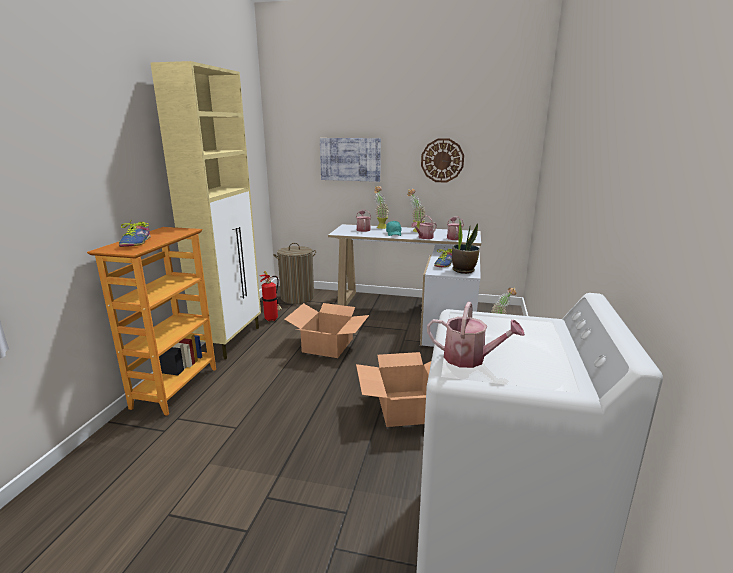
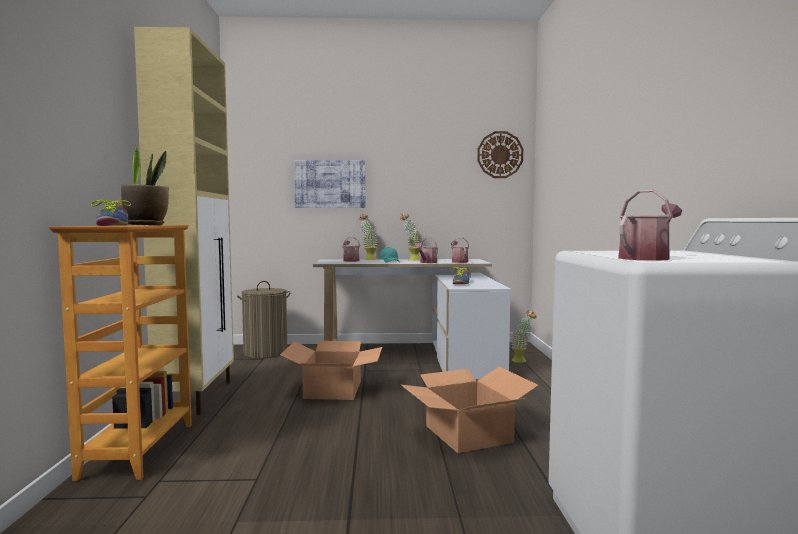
camera: 15 degrees left, 15 degrees down
(272, 319) = (244, 373): fire extinguisher -> none
(442, 160) = (434, 184): wall clock -> wall clock (500, 155)
(463, 270) = (487, 285): potted plant -> potted plant (146, 225)
(470, 359) = (647, 258): watering can -> watering can turned 45 degrees counterclockwise

